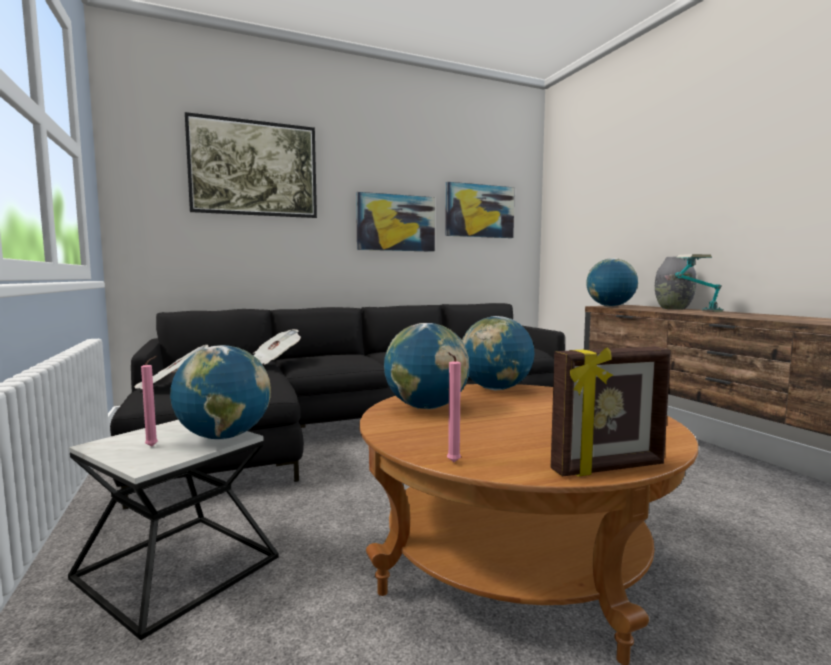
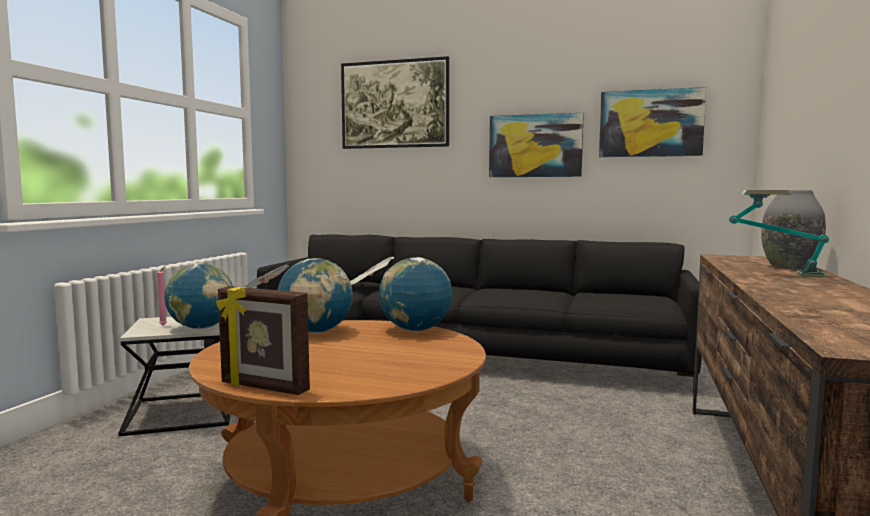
camera: 40 degrees right, 0 degrees up
(452, 463) = (207, 361): pink candle -> none
(610, 306) = (726, 257): globe -> none

